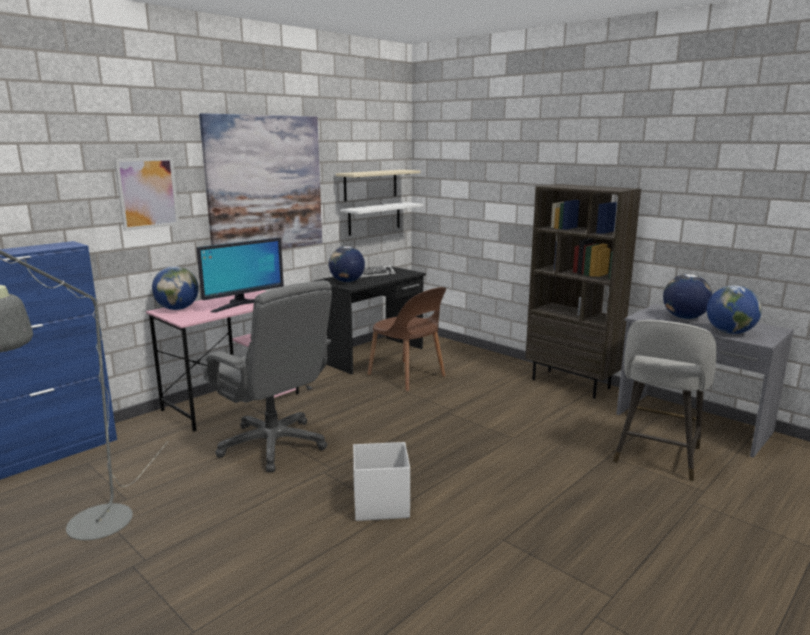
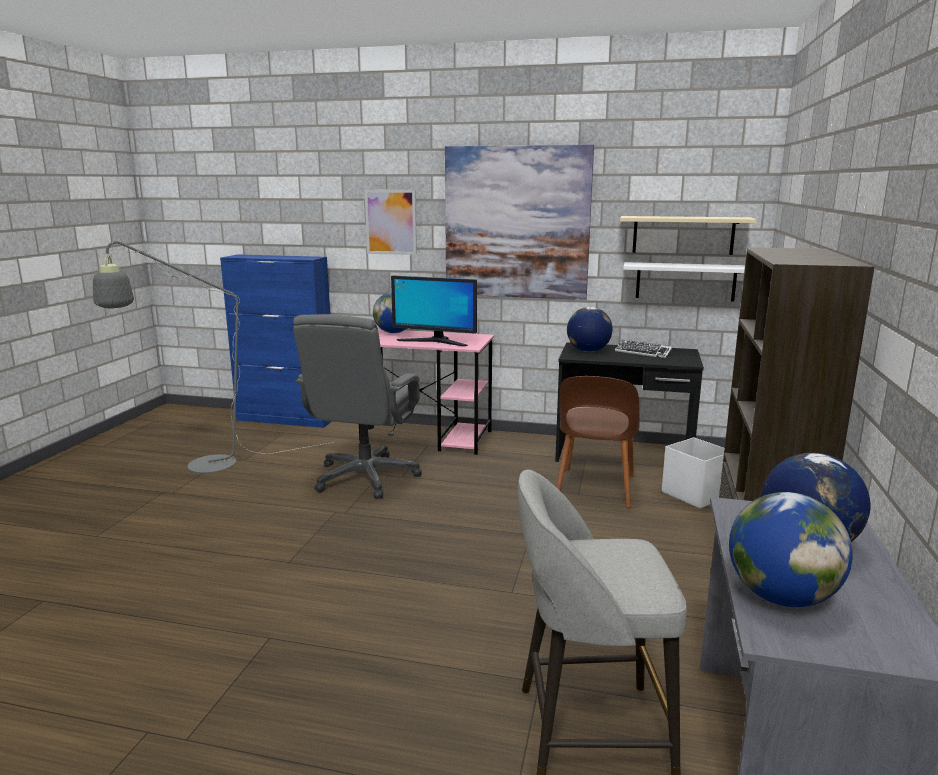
camera: 60 degrees right, 0 degrees up
(380, 504) = (296, 553): white storage box -> white storage box (694, 494)

